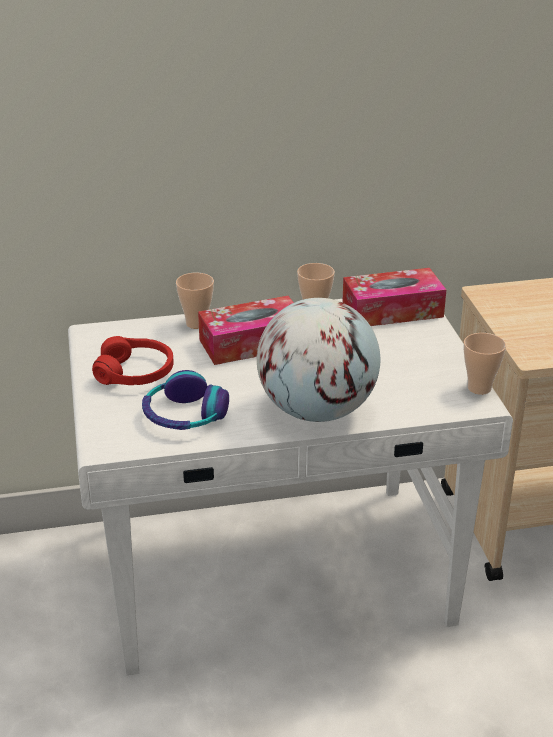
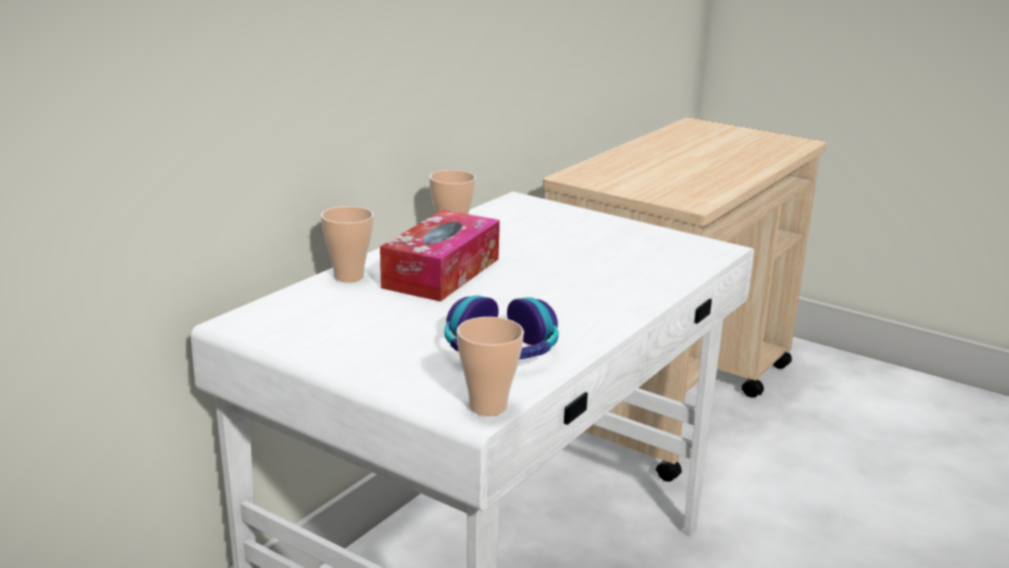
camera: 45 degrees left, 10 degrees down
(135, 373) = (369, 337): red headphones -> none
(316, 410) = (611, 299): globe -> none
(392, 310) = (516, 211): tissue box -> none
(479, 388) = (696, 238): cup -> cup (488, 407)

